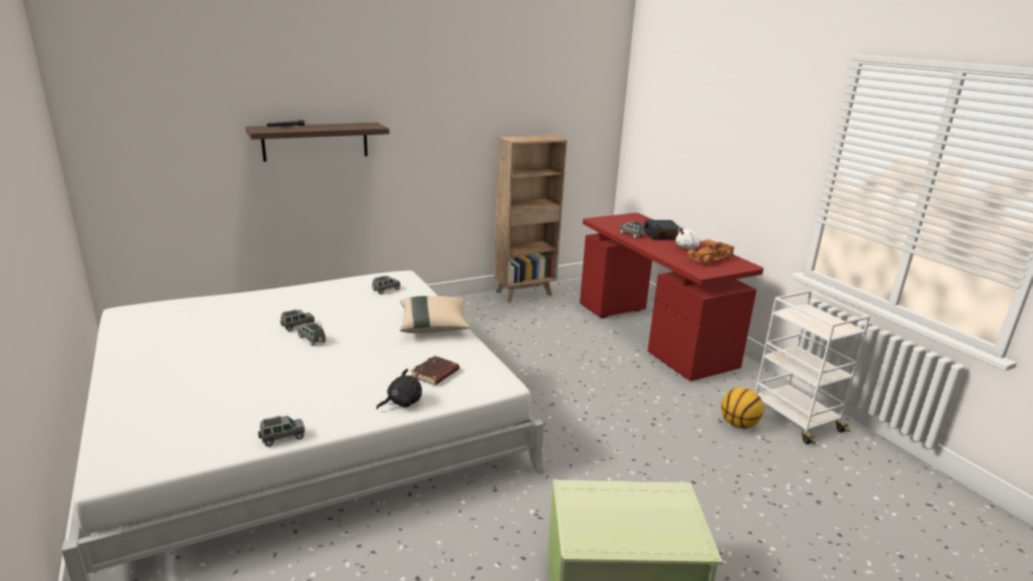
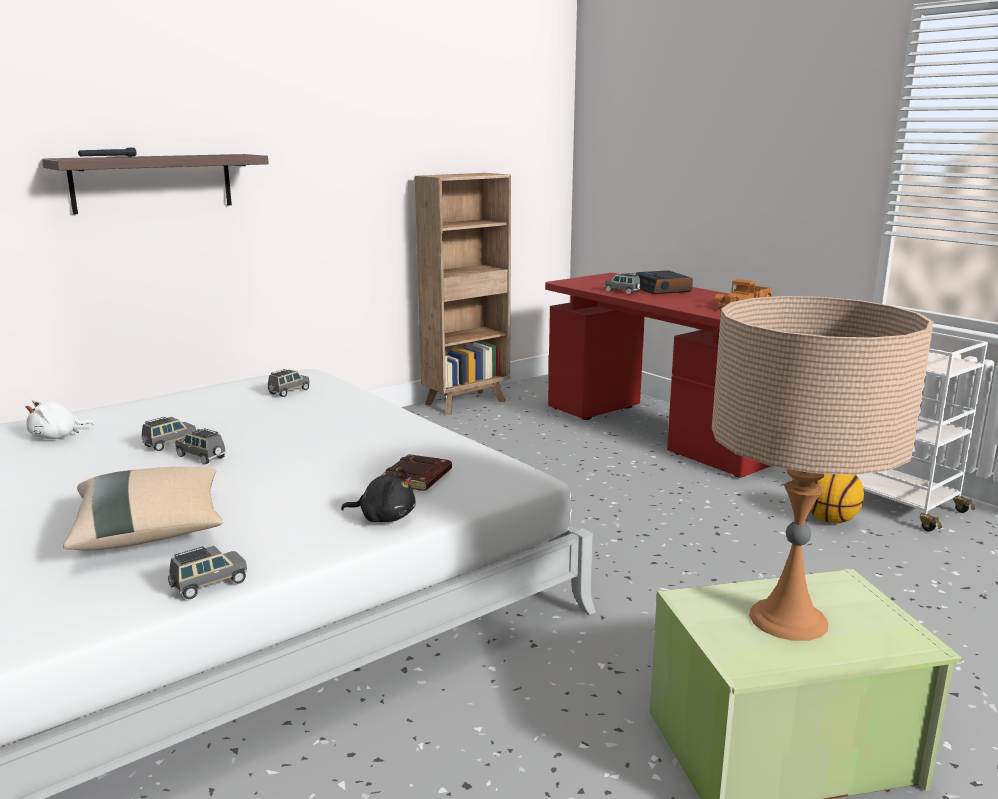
camera: 10 degrees left, 5 degrees down
(402, 402) = (384, 517): black plush toy -> black plush toy turned 60 degrees clockwise
(433, 327) = (384, 425): beige pillow -> beige pillow (150, 531)
(625, 514) = (788, 619): none -> beige table lamp
(687, 248) = (705, 298): white plush toy -> white plush toy (57, 437)

